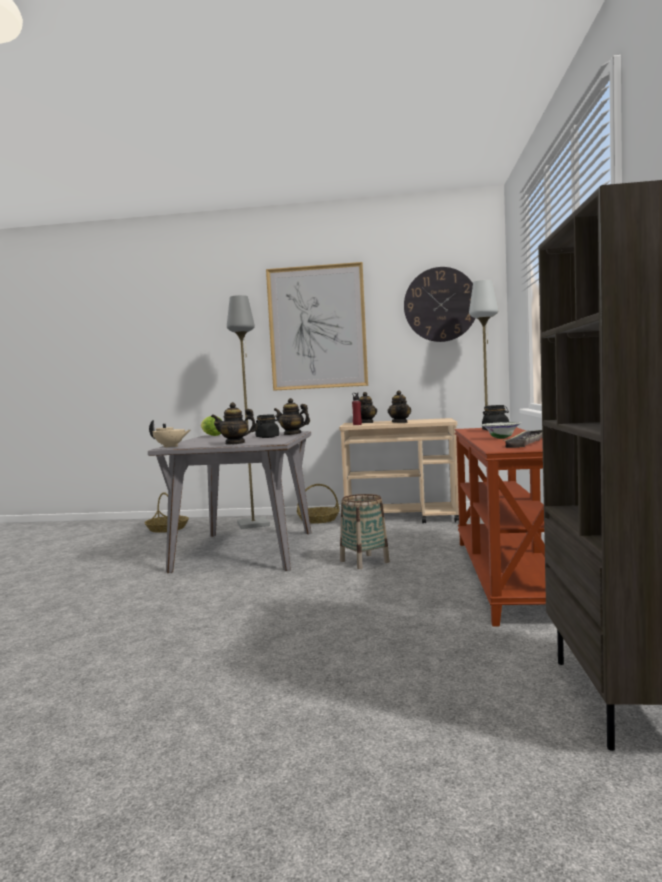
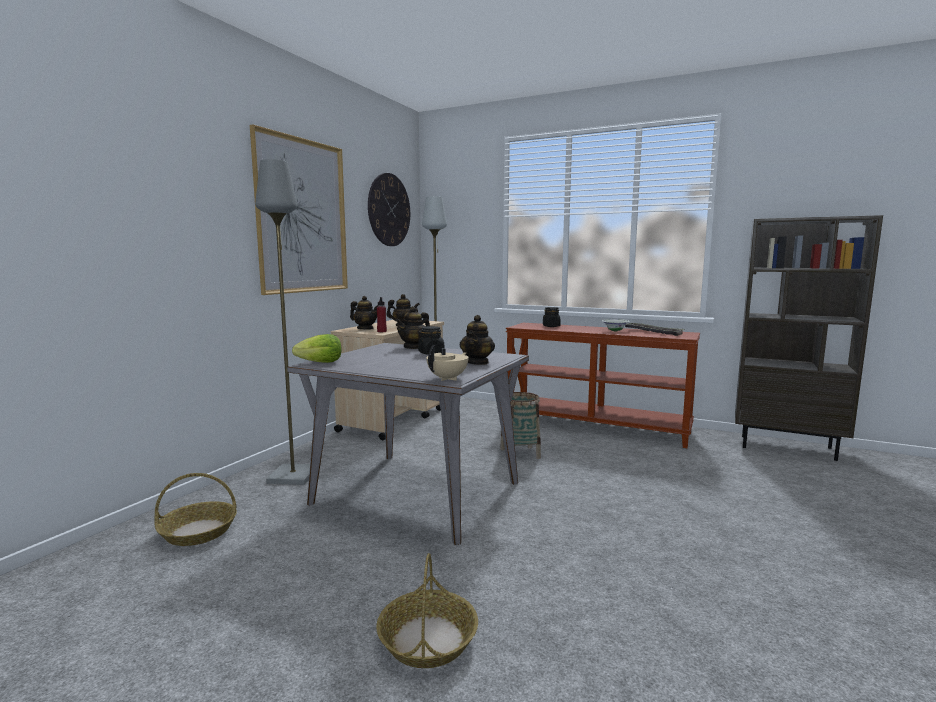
camera: 70 degrees left, 5 degrees up
(318, 520) = (337, 446): basket -> basket (427, 639)

